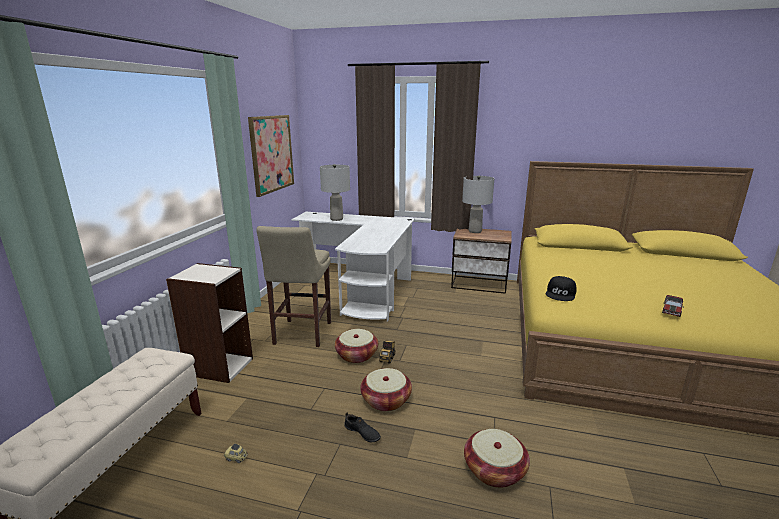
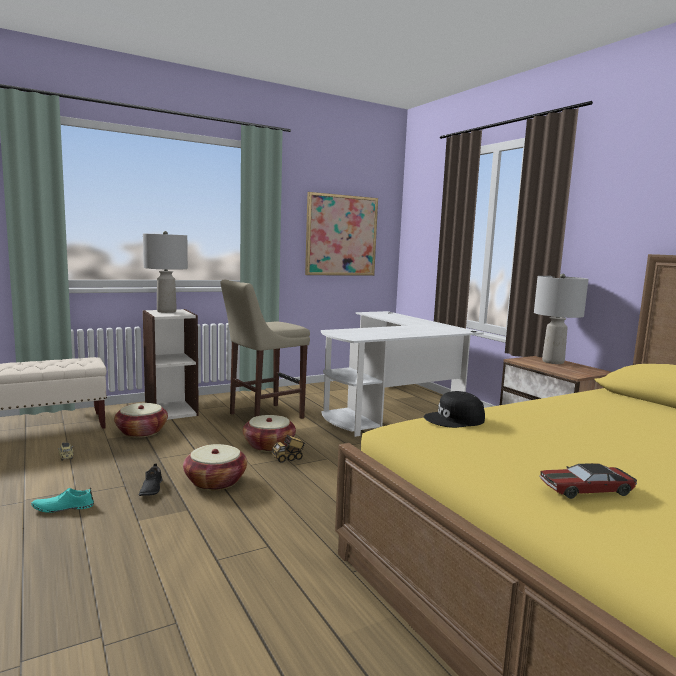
camera: 45 degrees right, 10 degrees down
(337, 219) = (396, 318): grey table lamp -> grey table lamp (167, 311)
(341, 490) = (63, 507): none -> turquoise shoe
(494, 470) = (168, 575): basket -> basket (141, 432)

